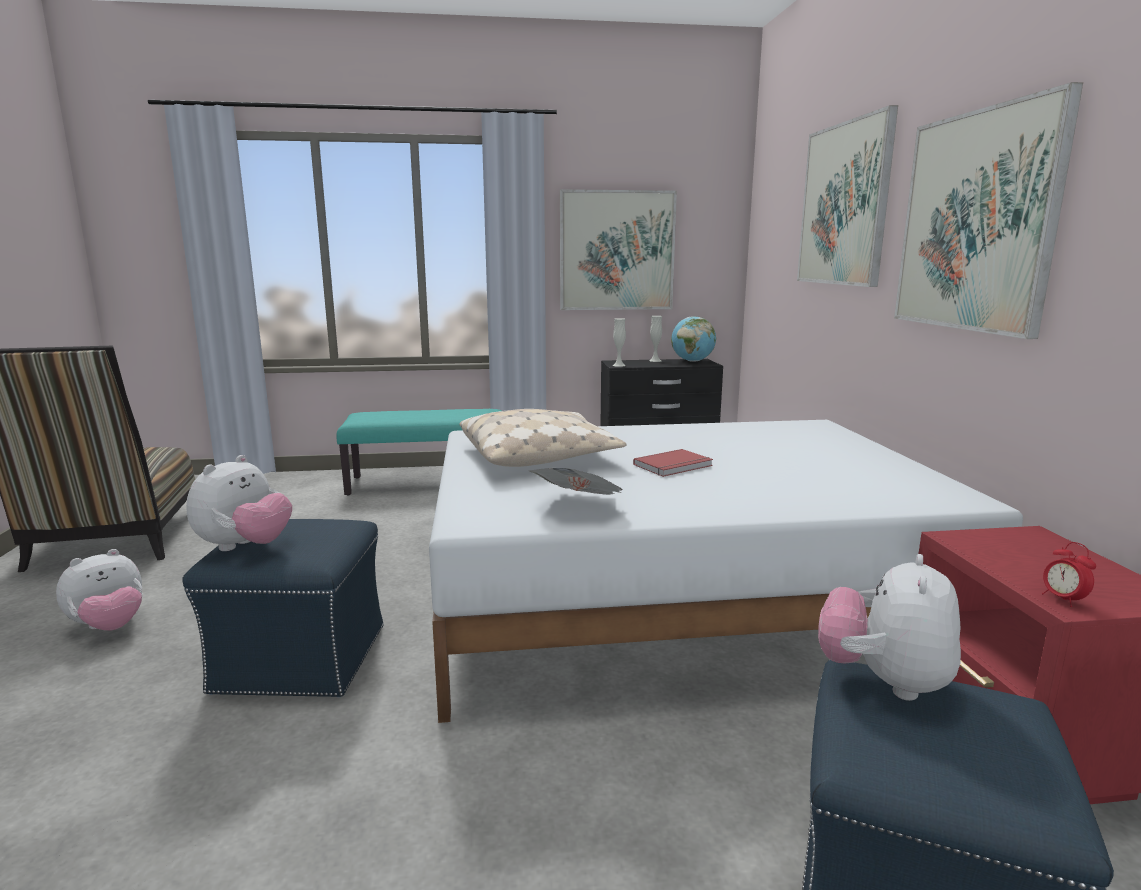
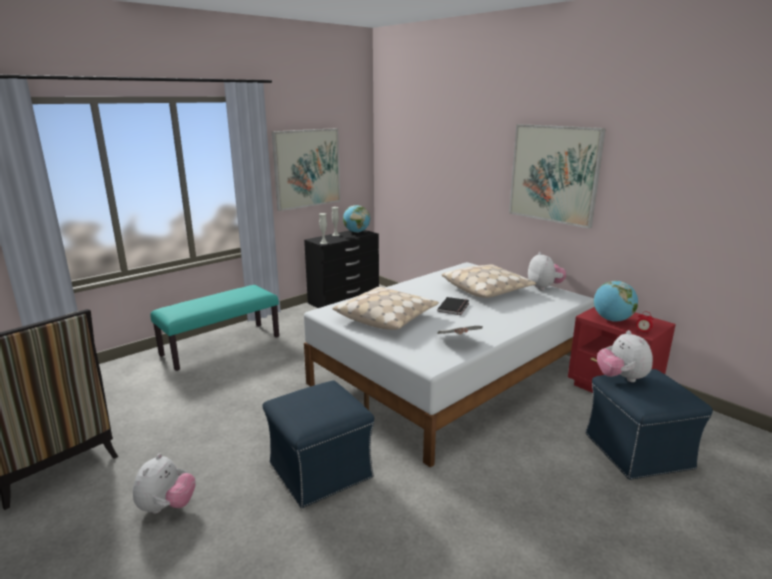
camera: 35 degrees left, 5 degrees up
(245, 547) = (305, 416): plush toy -> plush toy (544, 287)
(674, 466) = (454, 307): red book -> black book
(787, 456) = (487, 289): none -> beige pillow
(844, 205) = (462, 150): picture -> none
(1009, 558) = (612, 320): none -> globe

